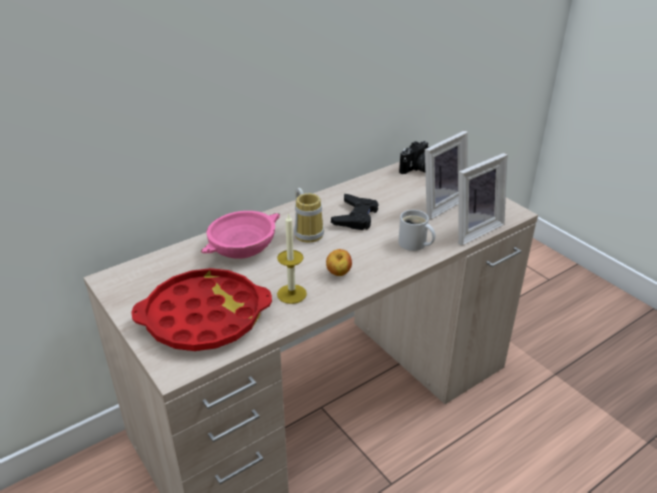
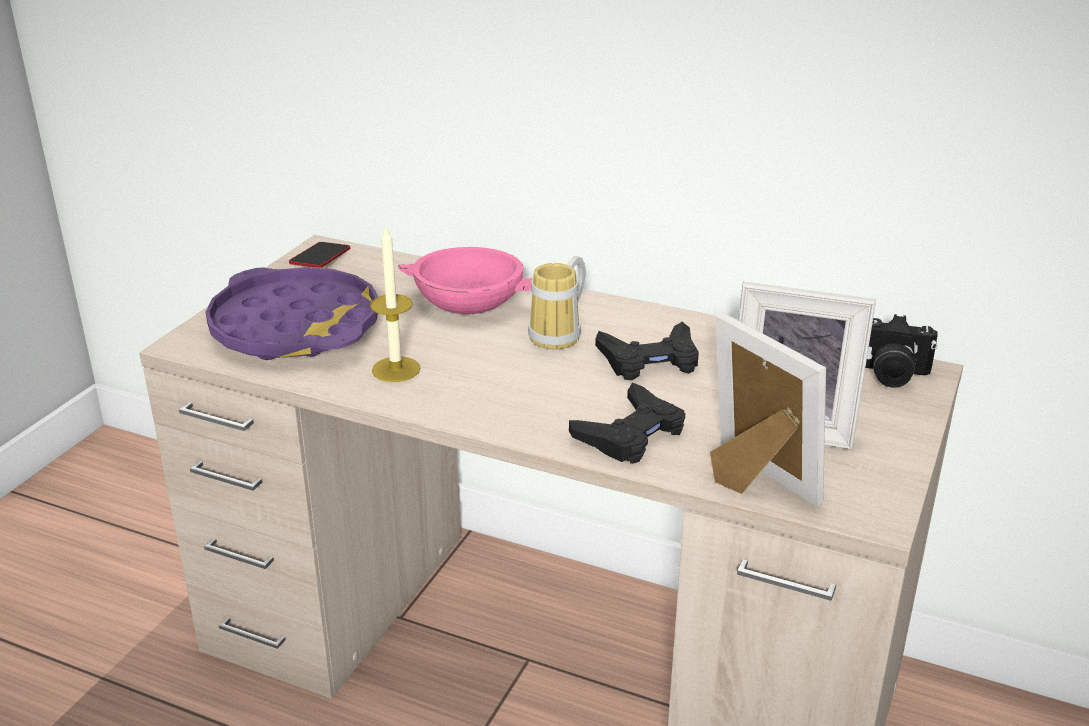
camera: 60 degrees right, 5 degrees down
(125, 284) = (320, 260): none -> phone
(204, 317) = (296, 327): red tray -> purple tray
(338, 274) = (478, 390): apple -> none
(414, 244) = (631, 434): white mug -> black game controller
(473, 229) = (752, 482): picture frame -> picture frame turned 150 degrees counterclockwise

